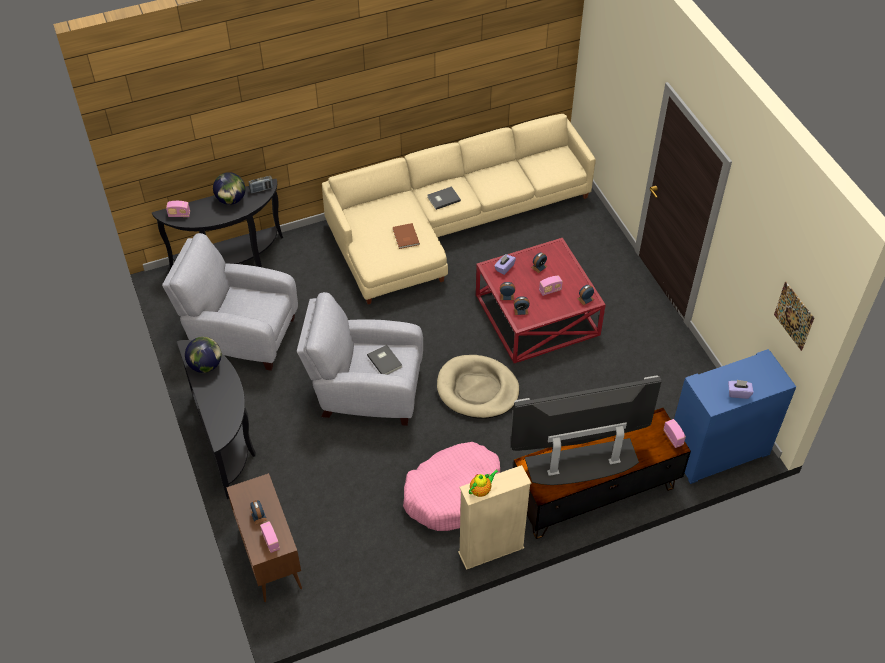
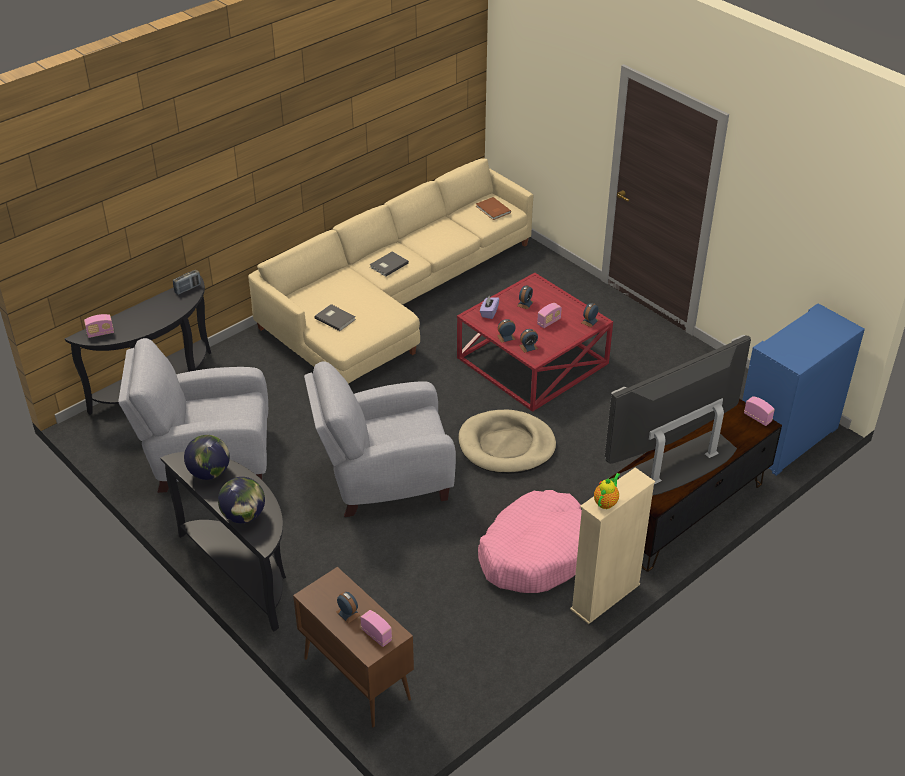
camera: 20 degrees left, 10 degrees down
(231, 200) = (156, 306): globe -> globe (244, 516)
(385, 360) = (407, 428): grey book -> grey book (335, 318)
(405, 237) = (365, 308): brown book -> brown book (492, 210)
(738, 393) = (813, 347): purple tissue box -> none
(794, 316) = (845, 250): picture -> none

